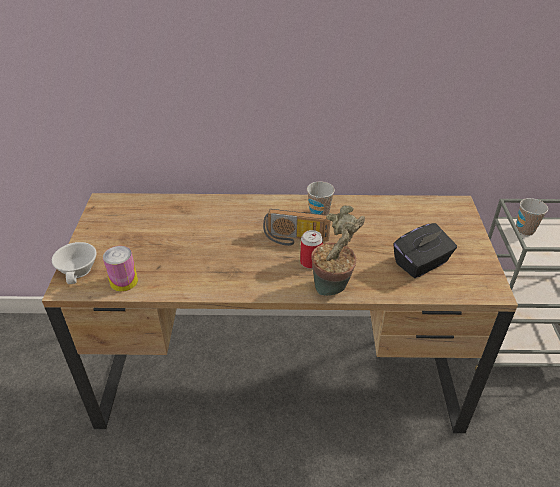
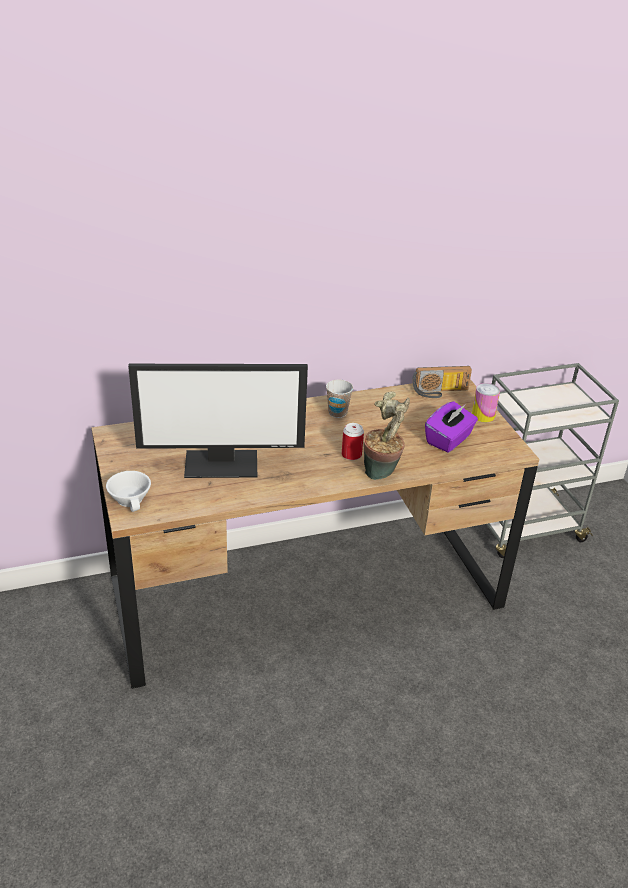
camera: 20 degrees left, 5 degrees down
(124, 281) = (184, 501): can -> can (483, 415)
(182, 248) = (222, 463): none -> monitor
(295, 239) = (327, 438): radio -> radio (440, 392)
(421, 263) = (449, 440): black tissue box -> purple tissue box
(524, 230) = (520, 401): cup -> none

